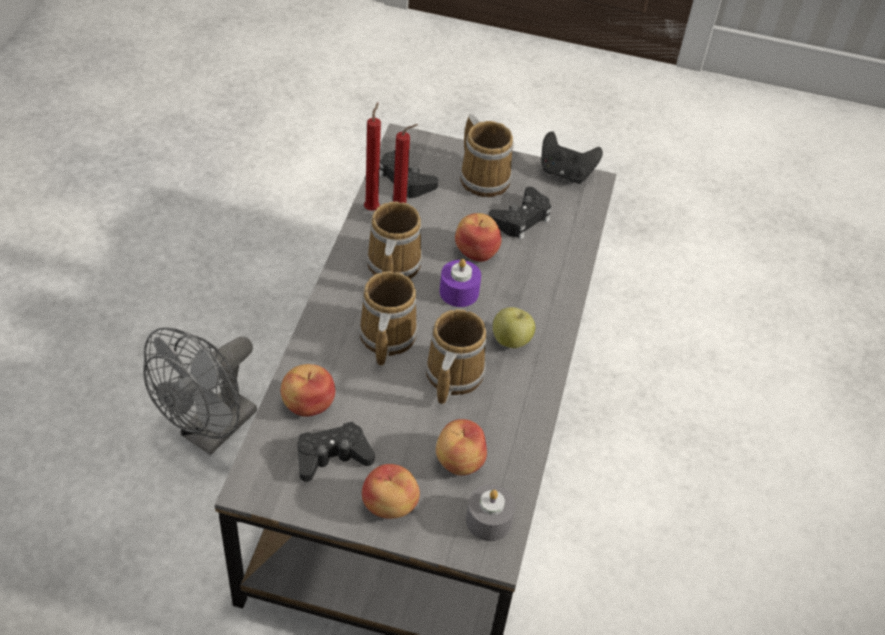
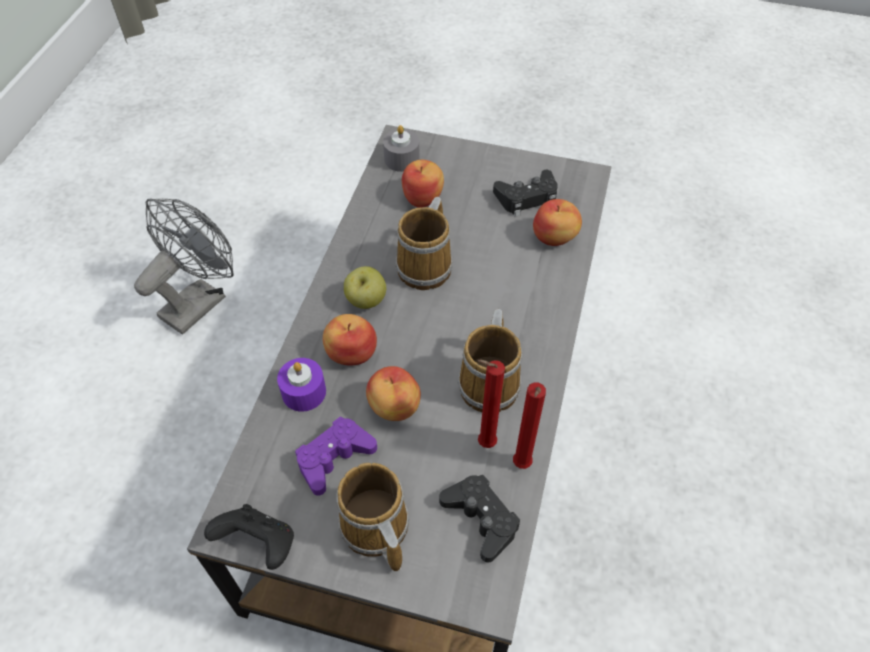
camera: 175 degrees left, 5 degrees up
(211, 432) = (641, 412): grey fan -> grey fan (200, 300)
(385, 337) = (492, 300): mug -> none
(390, 506) = (477, 166): apple -> apple (351, 352)
(459, 292) = (416, 353): purple candle -> purple candle (304, 392)
(521, 219) = (334, 458): black game controller -> purple game controller

